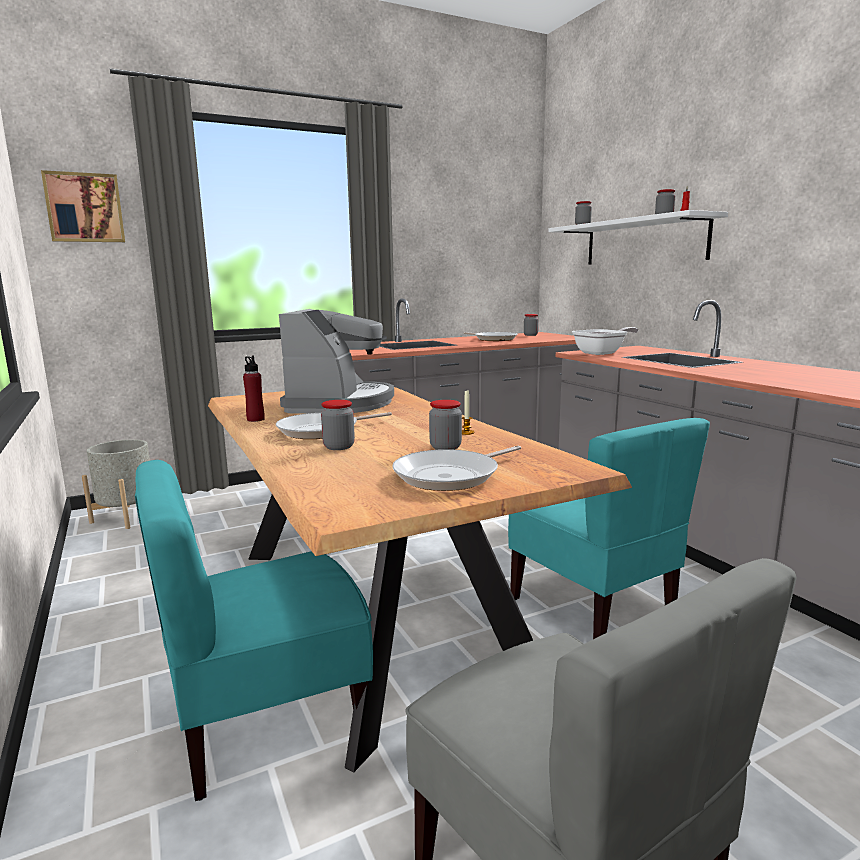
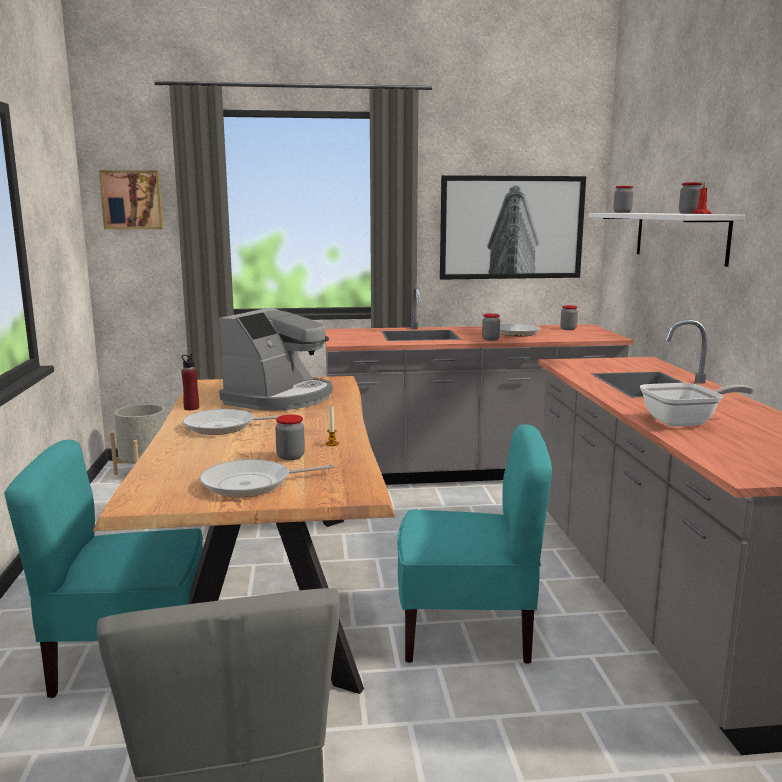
camera: 20 degrees right, 0 degrees up
(339, 447) = (213, 444): jar -> jar (490, 339)
(469, 246) = (511, 227): none -> picture
(593, 608) = (467, 630): turquoise chair -> turquoise chair turned 75 degrees counterclockwise
(602, 353) = (583, 365): frying pan -> frying pan (685, 422)

